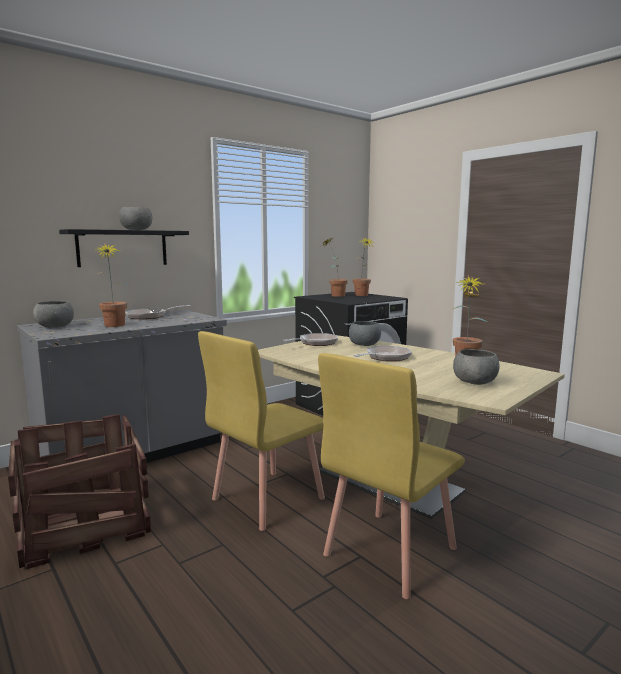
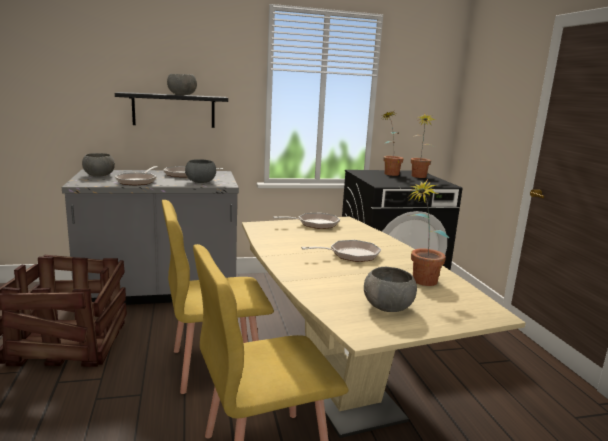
camera: 25 degrees right, 5 degrees up
(114, 326) = (138, 181): potted plant -> frying pan
(364, 345) = (358, 235): grey bowl -> grey bowl (200, 182)

